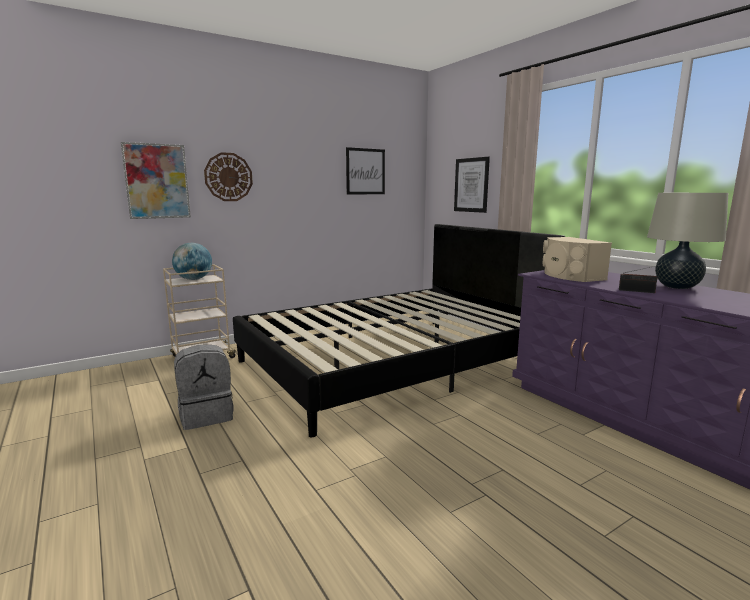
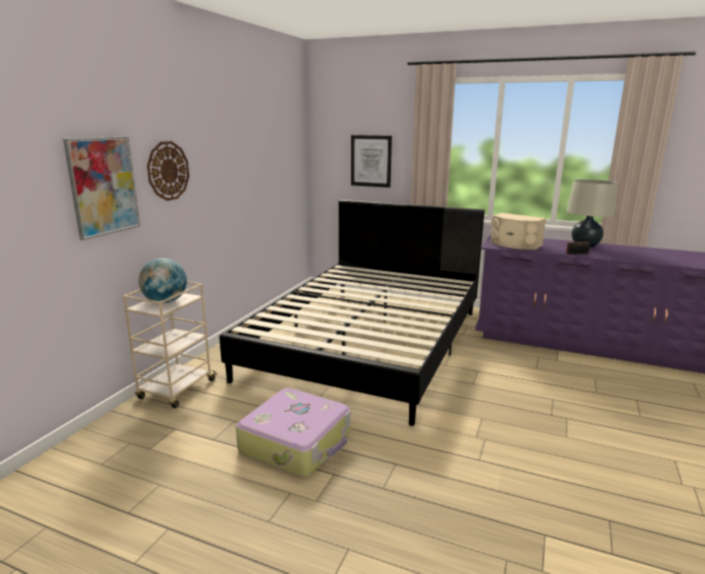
camera: 35 degrees left, 5 degrees up
(206, 415) = (297, 442): grey backpack -> suitcase
(365, 171) = (270, 149): picture -> none

